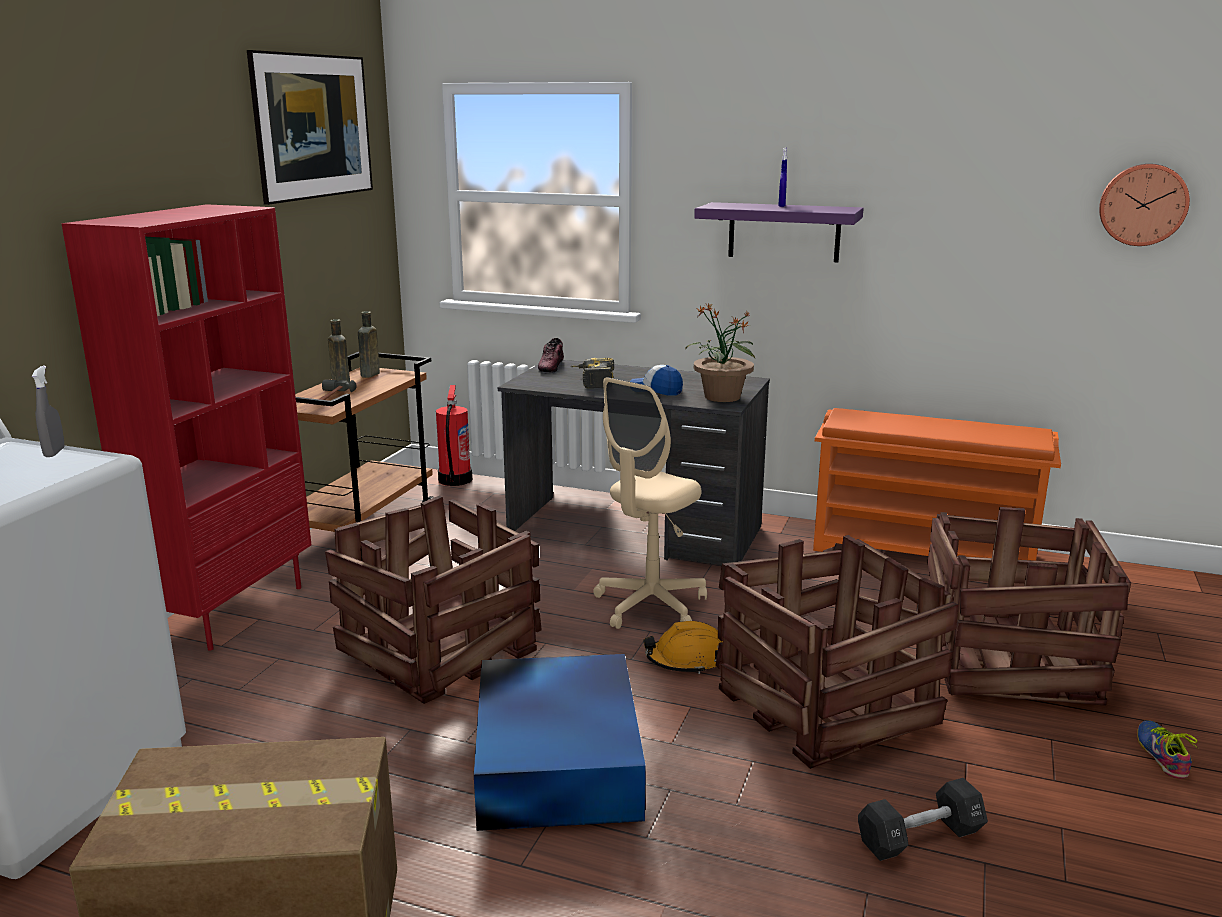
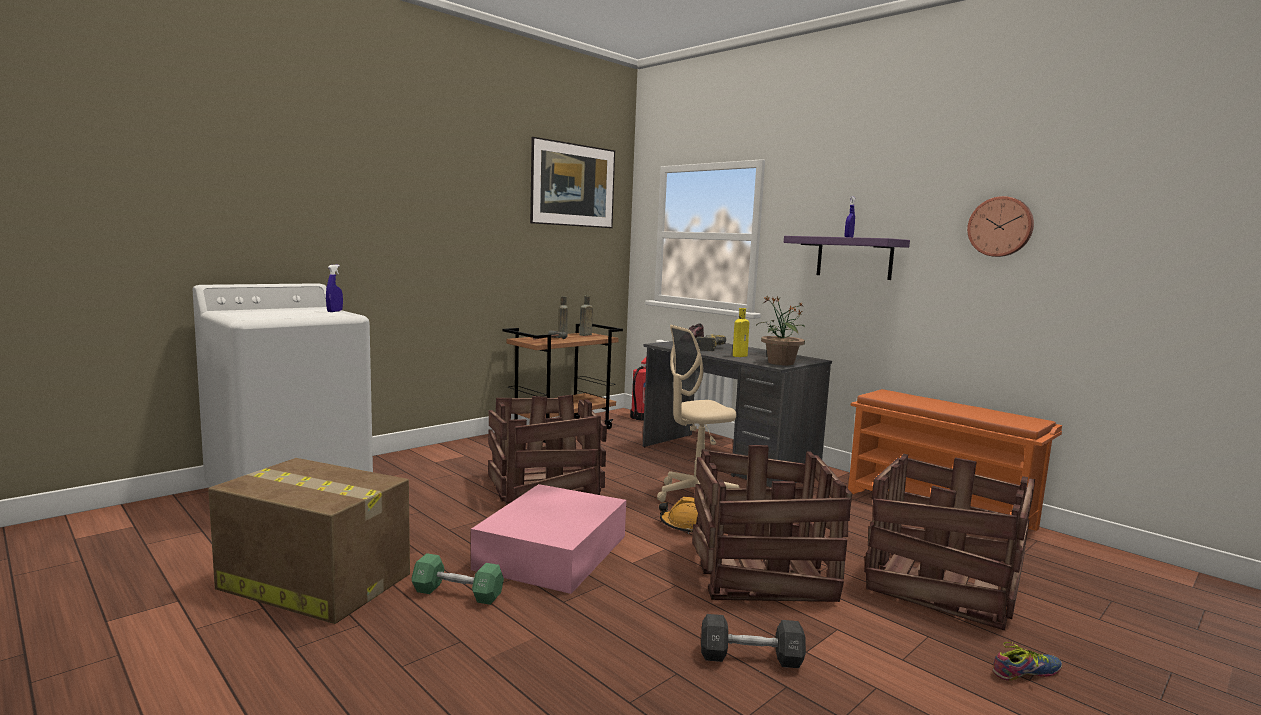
camera: 25 degrees right, 10 degrees down
(54, 452) = (334, 311): grey spray bottle -> blue spray bottle
(230, 610) = (456, 449): red bookcase -> none
(498, 877) = (457, 593): none -> green dumbbell
(558, 758) = (554, 551): blue storage box -> pink storage box
(656, 390) = (740, 355): cap -> yellow bottle
(1142, 204) = (1137, 235): wall clock -> wall clock (1000, 227)
(1164, 754) = (1028, 673): shoe -> shoe turned 45 degrees clockwise

